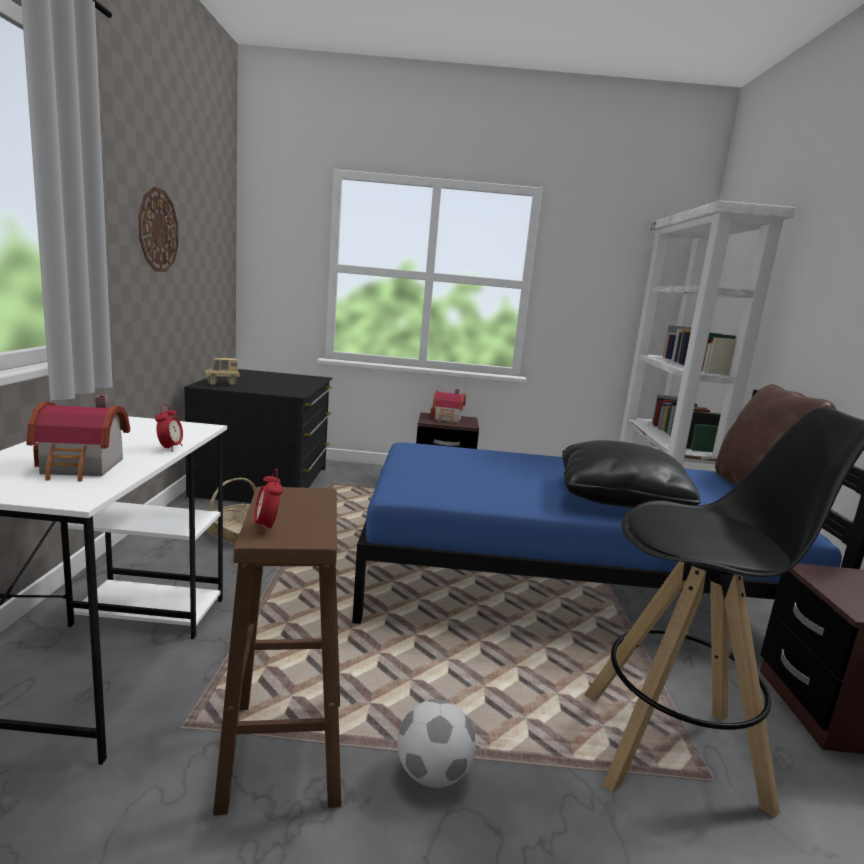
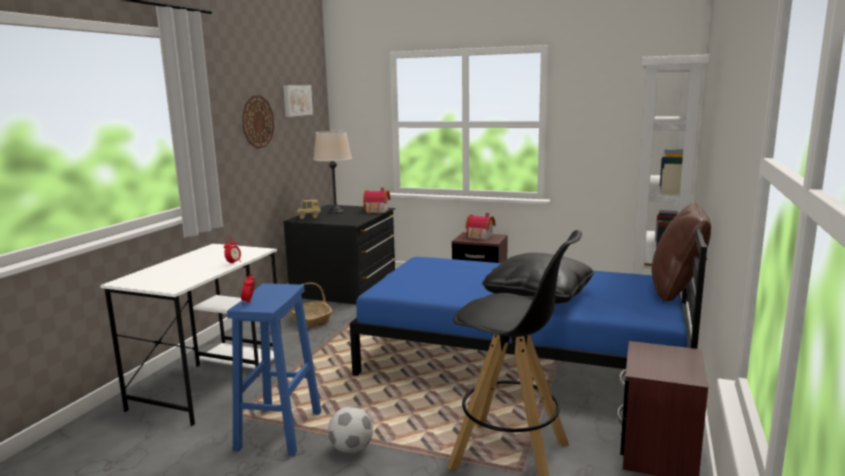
camera: 20 degrees right, 0 degrees up
(83, 467) = (185, 273): toy house -> toy house (377, 211)
(204, 213) = (296, 100): none -> picture
(253, 377) = (335, 211): none -> beige table lamp
(285, 753) = (279, 431): brown stool -> blue stool

